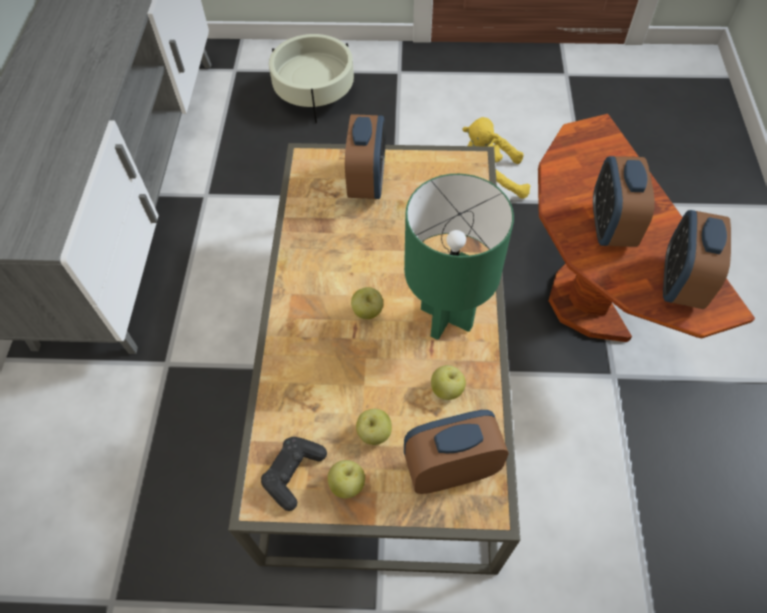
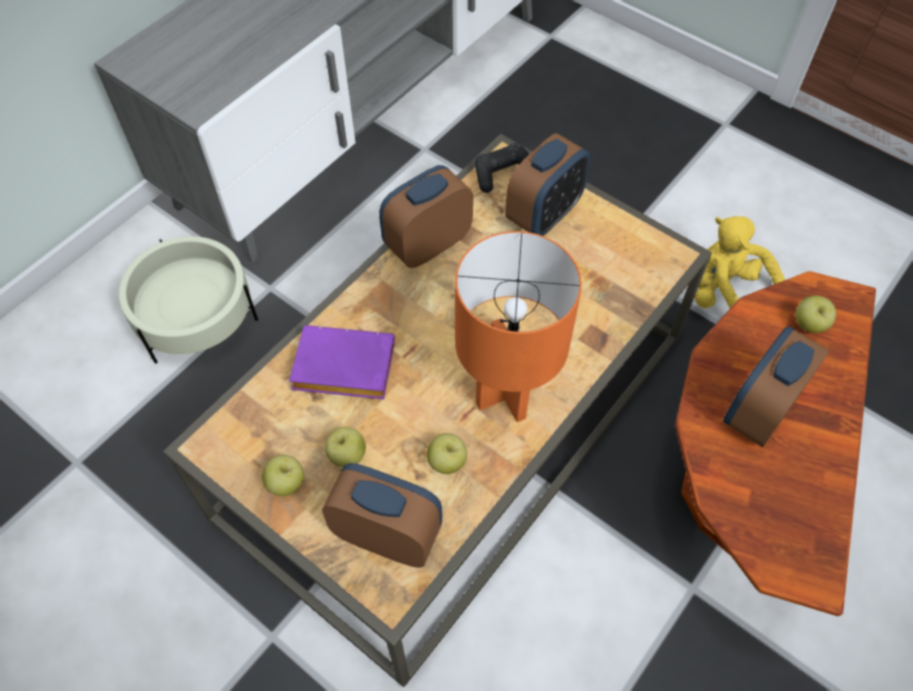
camera: 35 degrees right, 0 degrees up
(293, 473) = (251, 442): black game controller -> black game controller (503, 173)
(314, 93) = (613, 101): beige planter -> beige planter (196, 318)
(316, 375) = (341, 369): none -> purple book
(367, 311) = (436, 341): apple -> apple (809, 325)
(446, 316) = (507, 393): green table lamp -> orange table lamp
(680, 283) = (785, 519): alarm clock -> alarm clock (427, 244)

